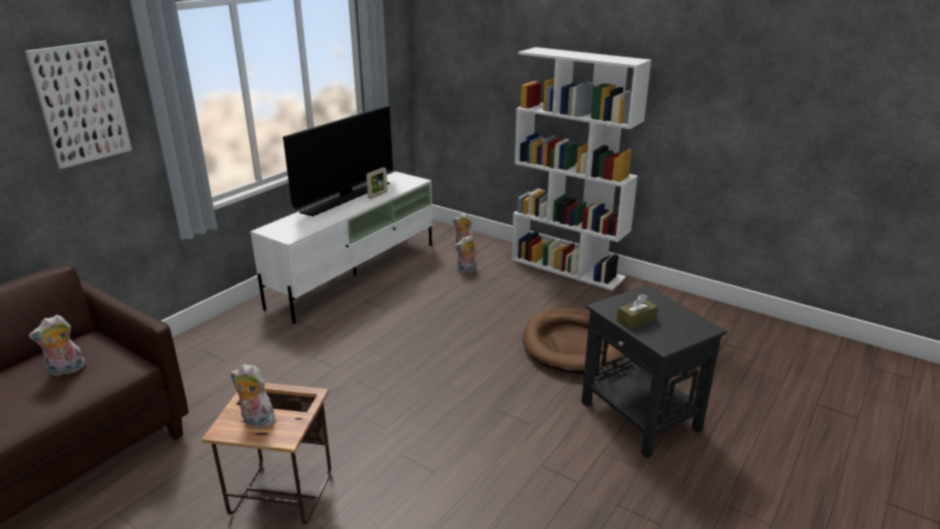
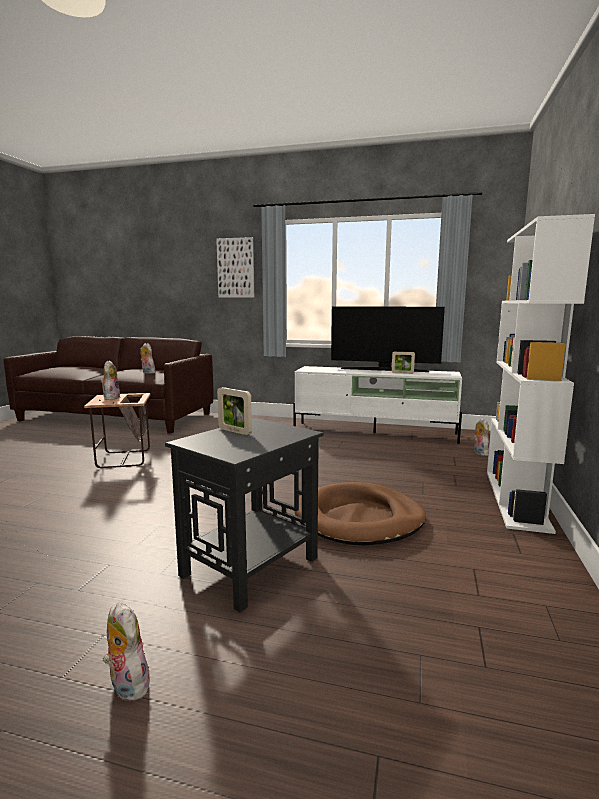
camera: 70 degrees right, 15 degrees down
(466, 270) = (435, 460): plush toy -> plush toy (126, 685)
(636, 320) = (234, 431): brown tissue box -> picture frame

